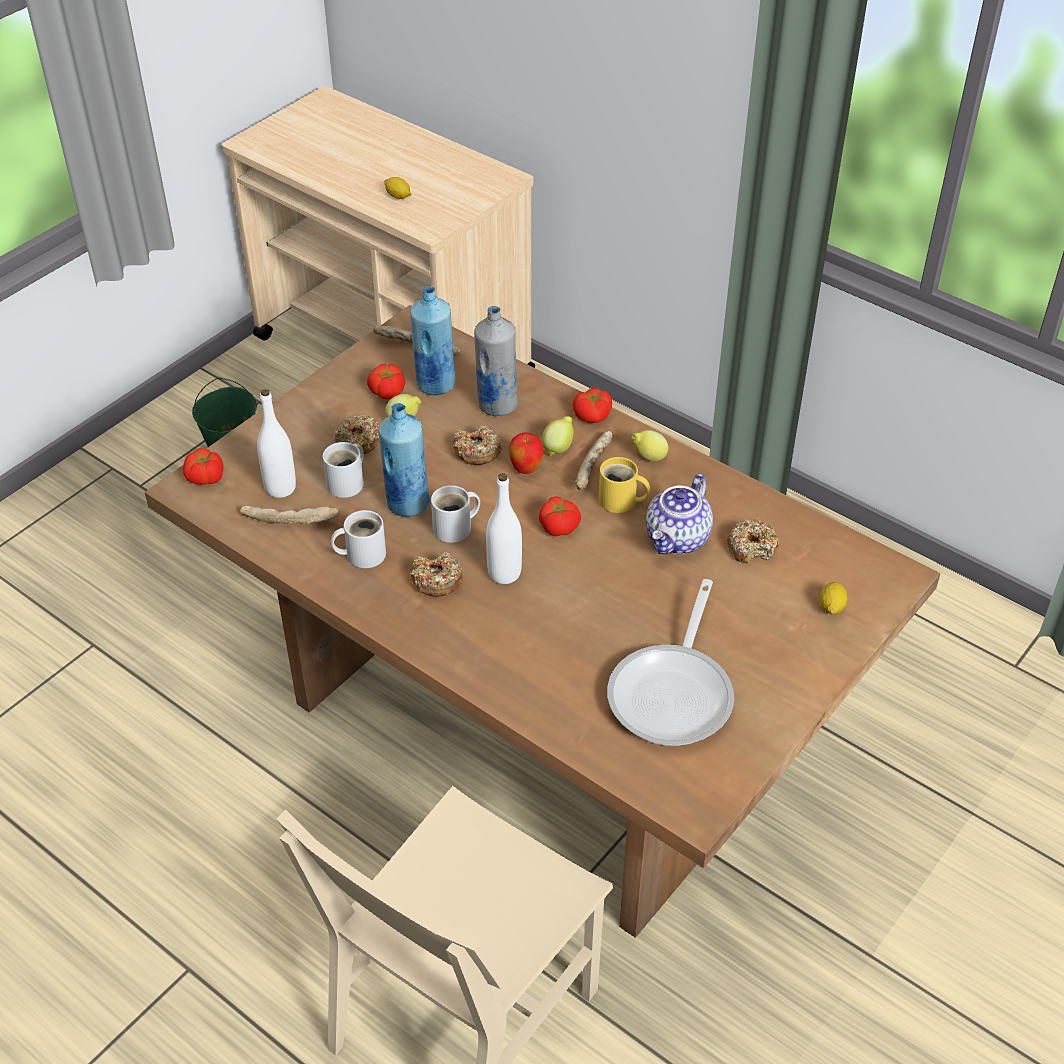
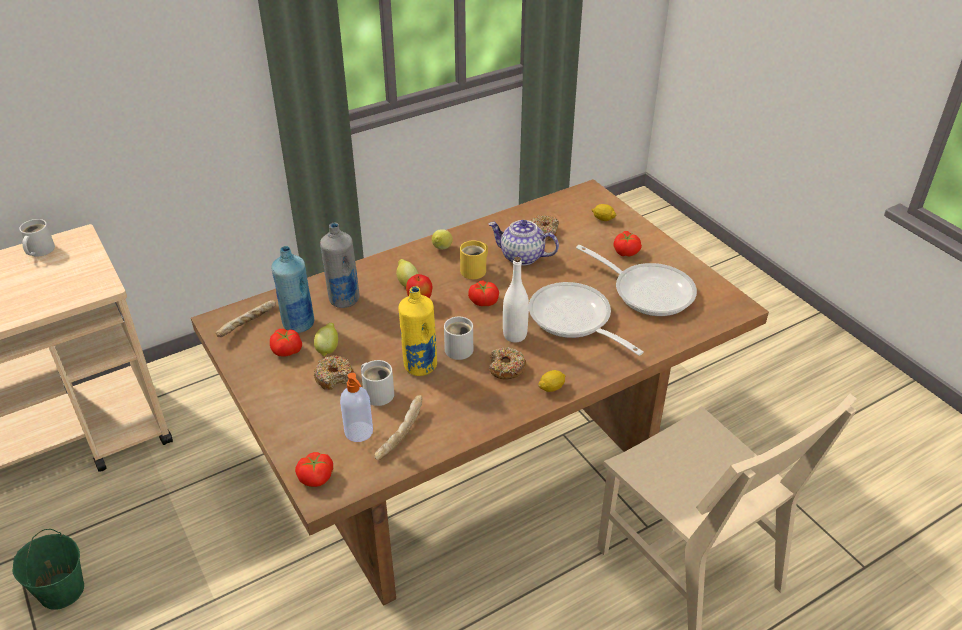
camera: 70 degrees left, 5 degrees down
(280, 488) = (359, 432): white bottle -> soap dispenser
(362, 554) = (459, 400): white mug -> white mug (39, 250)
(398, 196) = (39, 295): lemon -> lemon (552, 388)
(407, 504) = (420, 366): blue bottle -> yellow bottle
(477, 451) = (386, 320): donut -> none
(564, 625) = (574, 320): none -> frying pan
(592, 416) = (386, 261): tomato -> tomato (626, 251)
(594, 468) = (437, 273): bread -> none
(678, 539) = (521, 257): teapot -> teapot turned 150 degrees clockwise

